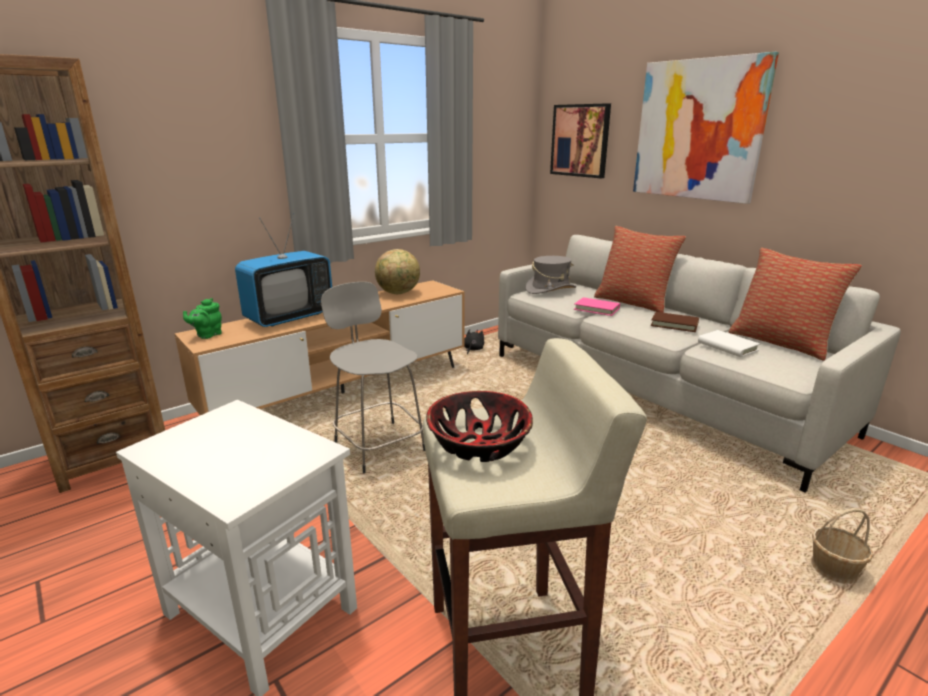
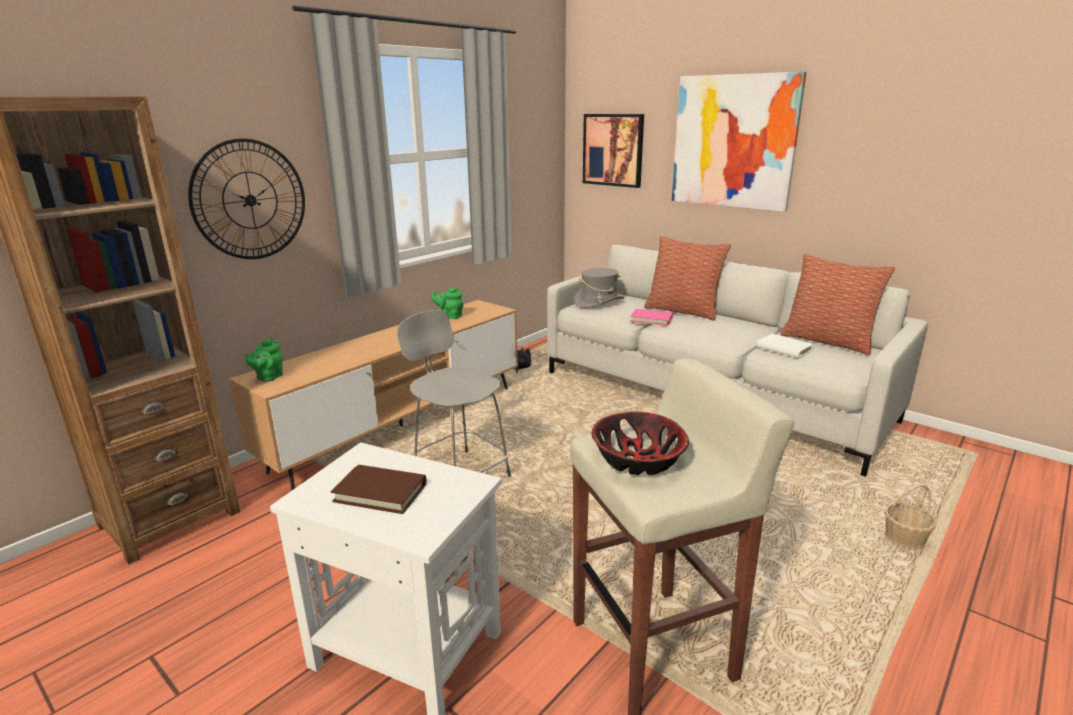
camera: 10 degrees left, 0 degrees up
(205, 170) = (250, 200): none -> wall clock
(289, 317) = (348, 351): television -> none
(398, 293) = (449, 316): globe -> green teapot
(674, 324) = (729, 330): brown book -> brown book (380, 492)

